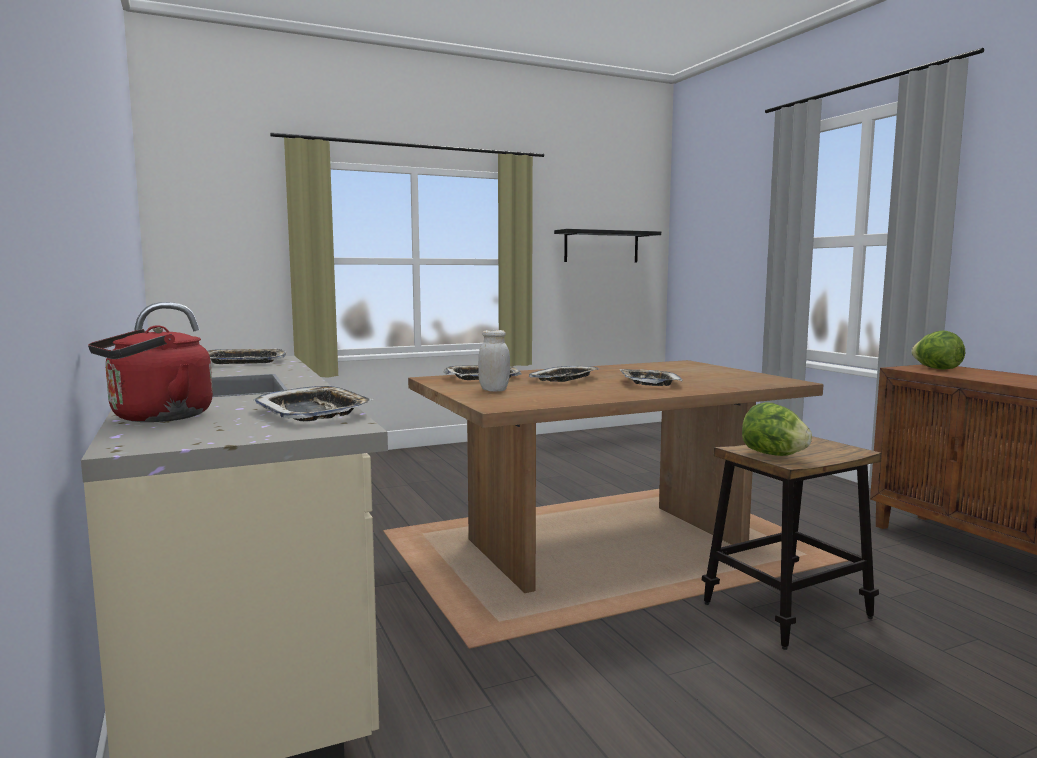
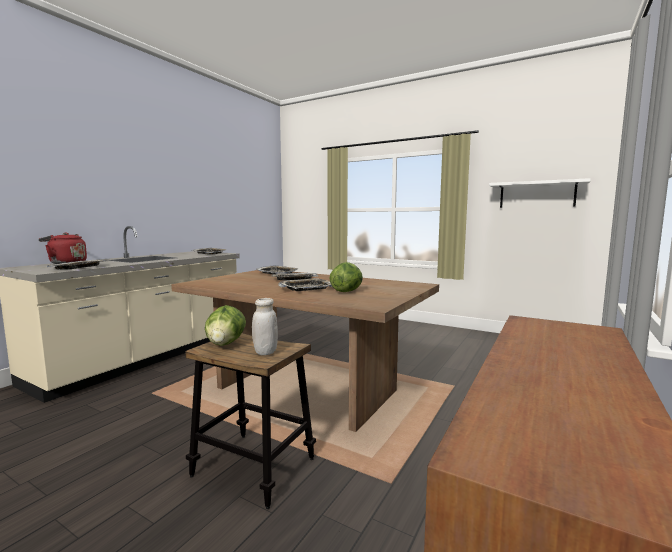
camera: 55 degrees right, 0 degrees up
(494, 390) = (238, 278): white jar -> white jar (265, 352)
(601, 246) = (537, 194): black shelf -> white shelf
(936, 369) = (558, 329): lettuce -> lettuce (347, 291)

